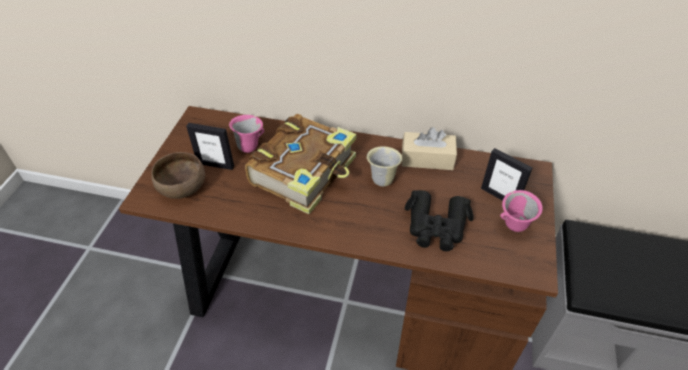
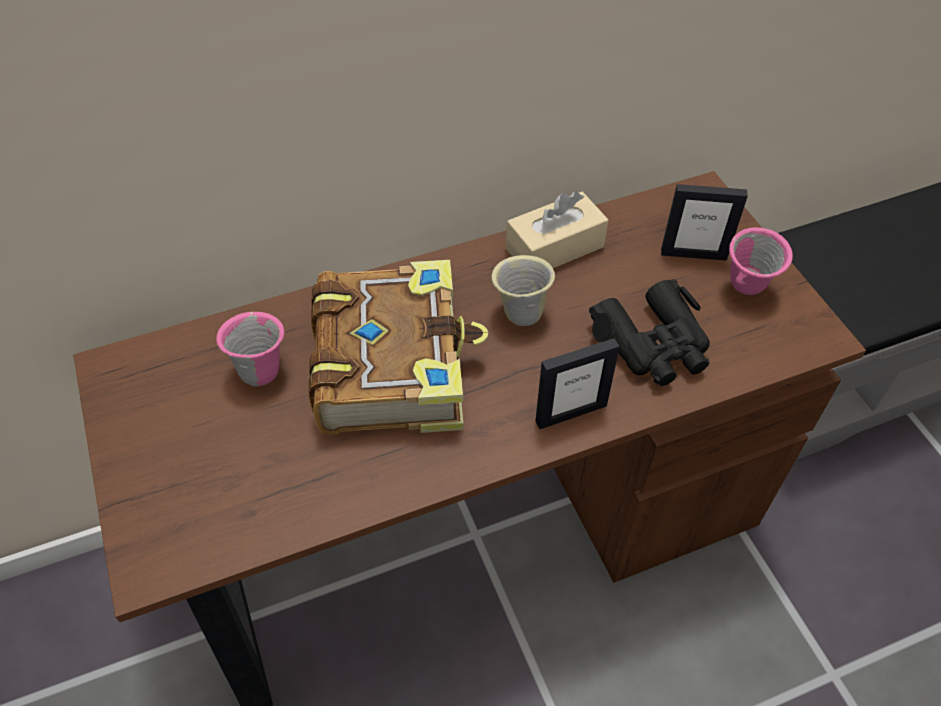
camera: 35 degrees left, 5 degrees up
(182, 187) = (204, 507): brown bowl -> none
(215, 165) = (229, 434): picture frame -> picture frame (570, 413)

